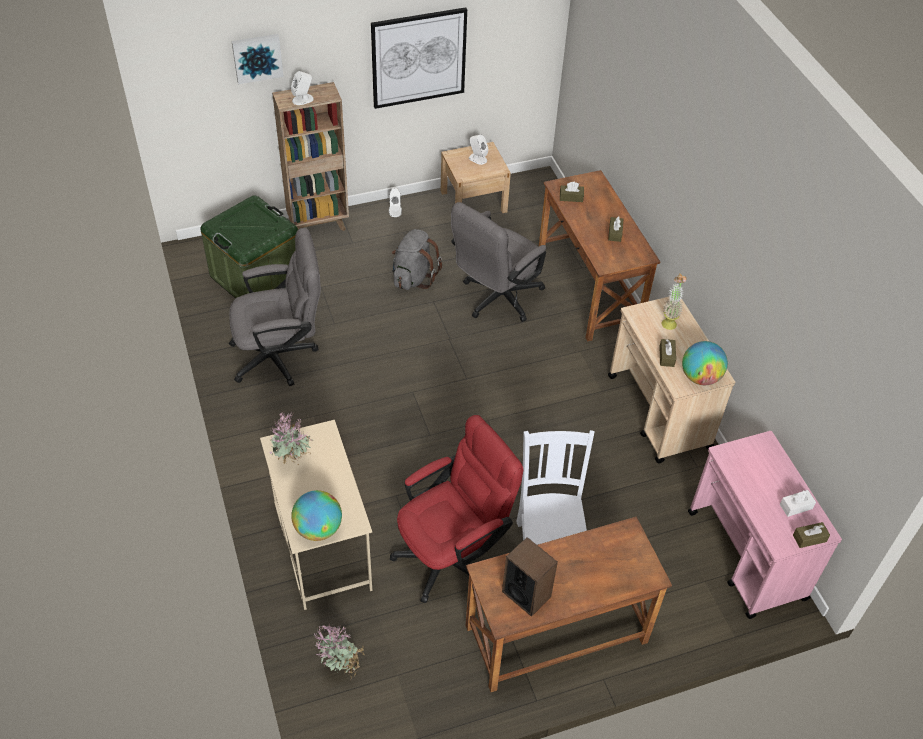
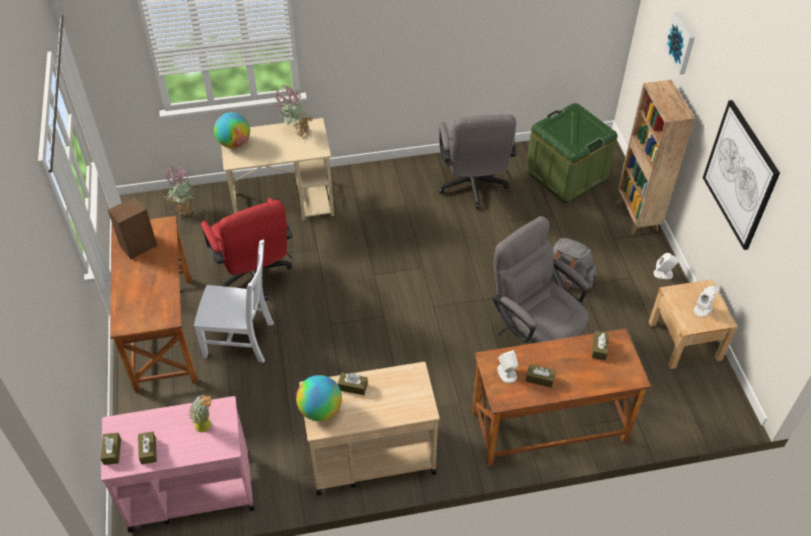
camera: 100 degrees right, 0 degrees up
(303, 99) = (662, 97): white speaker -> white speaker (507, 373)
(669, 321) = (401, 400): potted plant -> potted plant (207, 426)
(796, 506) = (148, 451): white tissue box -> brown tissue box

